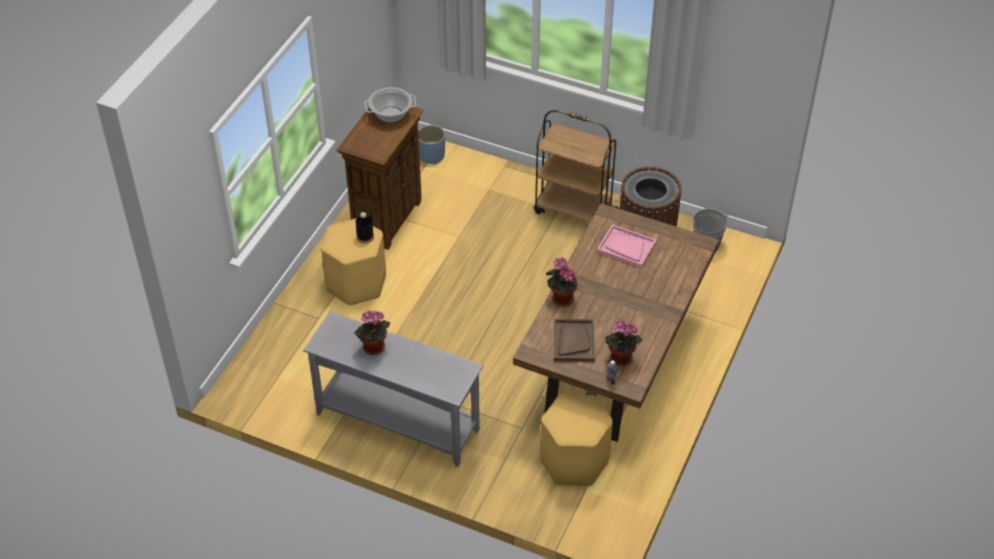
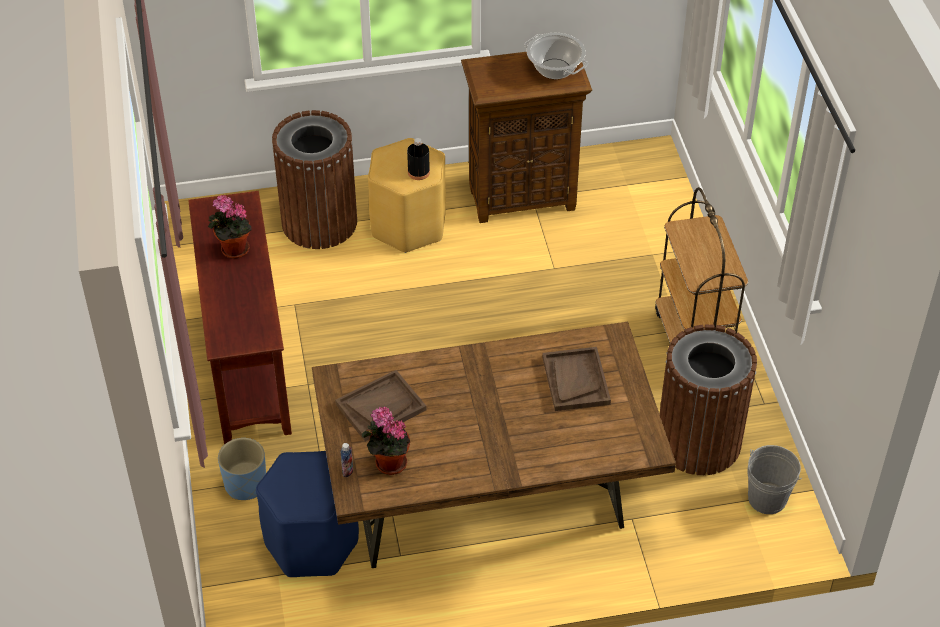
camera: 55 degrees right, 0 degrees up
(309, 325) = (319, 222): none -> brown trash can
(397, 422) = (246, 361): grey console table -> brown console table
(432, 156) = (653, 181): blue planter -> blue planter (246, 485)
(561, 298) = (438, 362): potted plant -> none
(573, 461) = (311, 542): yellow stool -> blue stool
(626, 247) = (575, 380): pink tray -> brown tray

